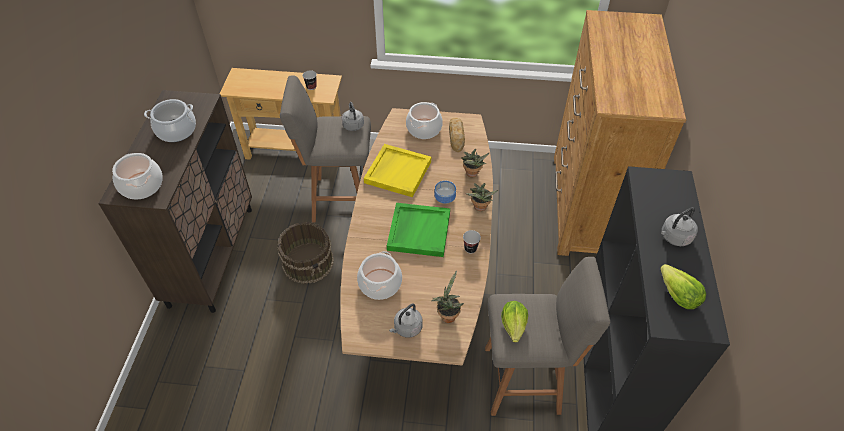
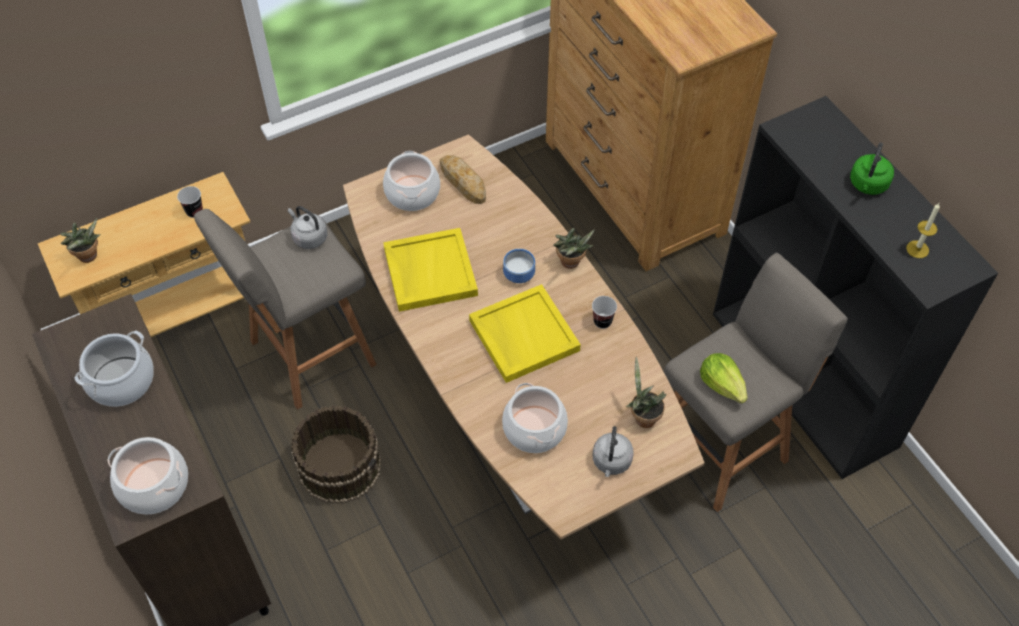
camera: 35 degrees left, 5 degrees up
(418, 231) = (523, 335): green tray -> yellow tray
(472, 174) = (526, 224): potted plant -> potted plant (89, 257)
(674, 237) = (867, 185): grey kettle -> green kettle
(677, 295) = (917, 249): lettuce -> candle

